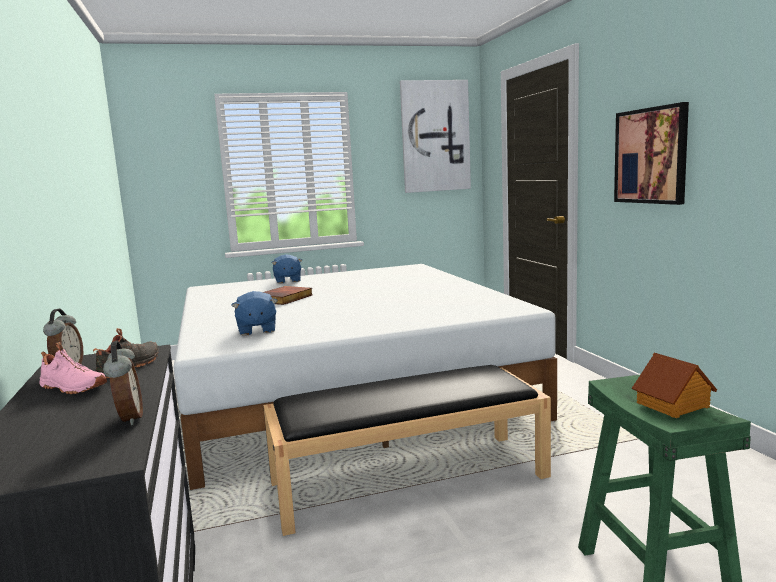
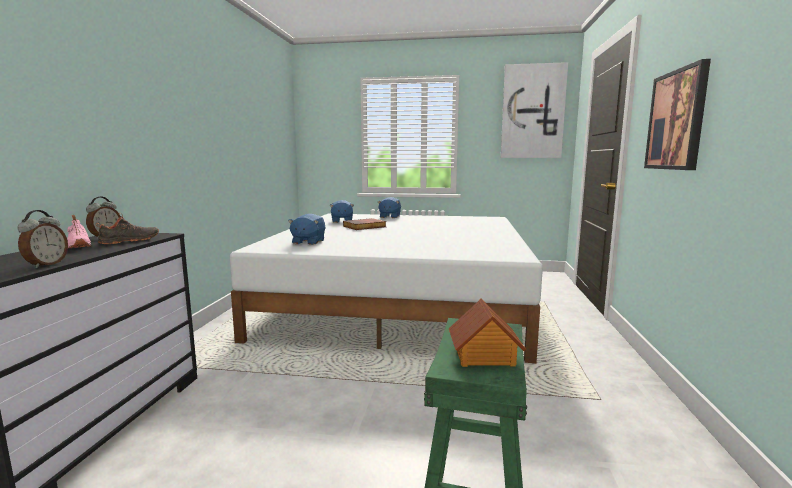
camera: 25 degrees right, 0 degrees up
(237, 295) = (341, 221): none -> blue plush toy
(409, 478) = (369, 375): black bench -> none

